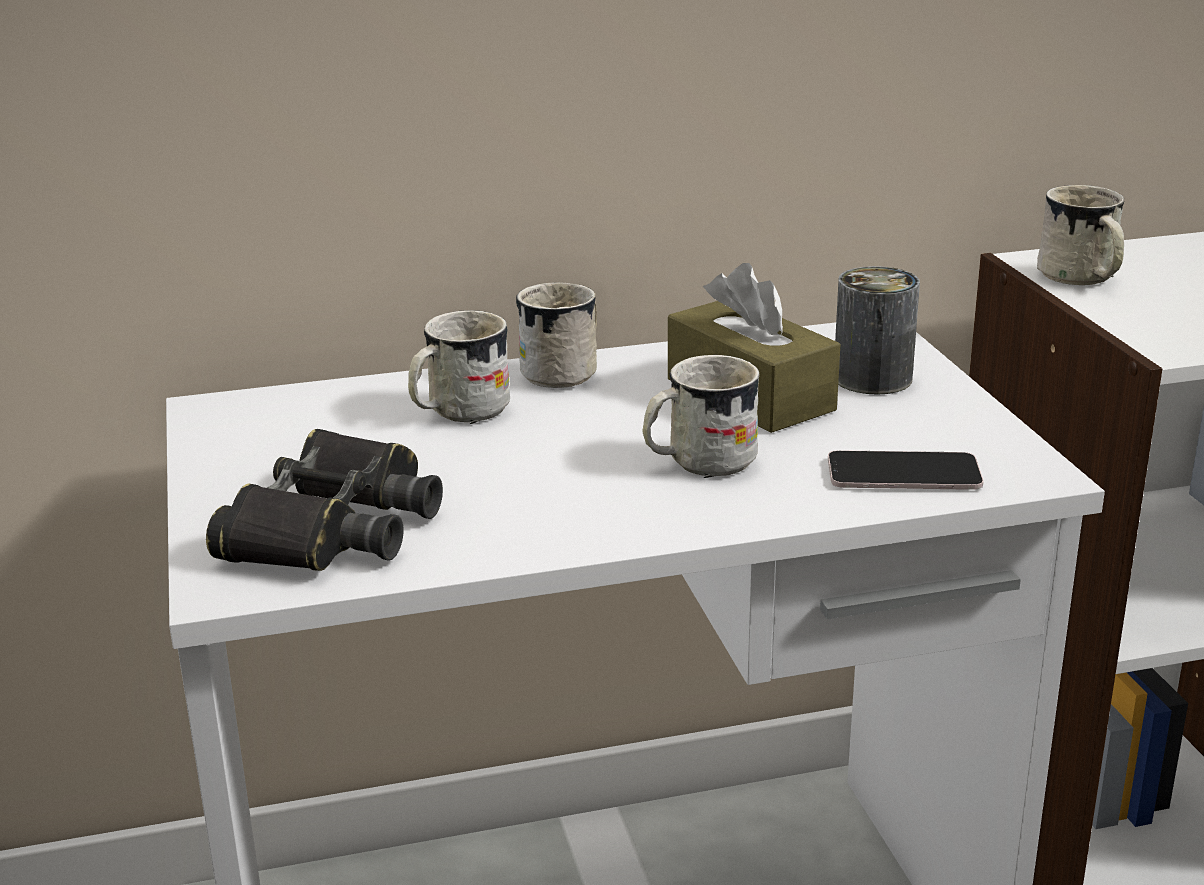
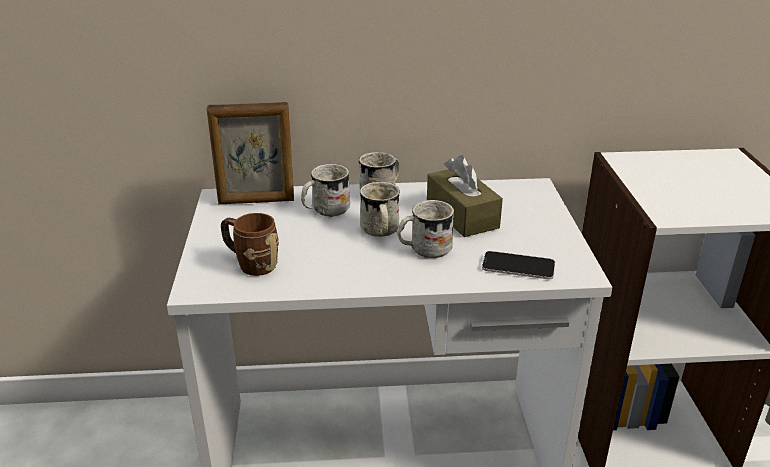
camera: 10 degrees right, 5 degrees up
(300, 409) = (256, 201): none -> picture frame
(333, 525) = (251, 263): black binoculars -> brown mug
(872, 378) = (523, 212): can -> none
(1081, 279) = (638, 172): white mug -> white mug (380, 232)

